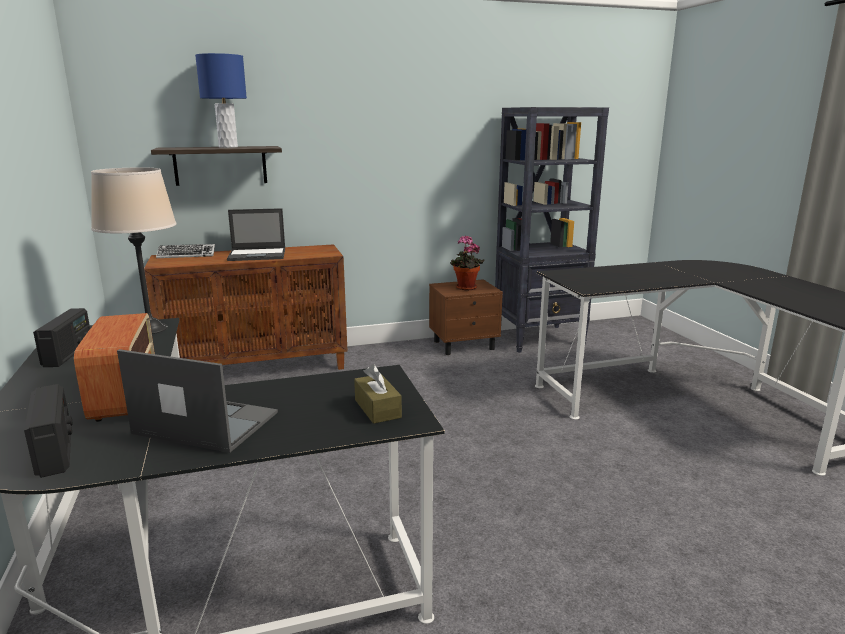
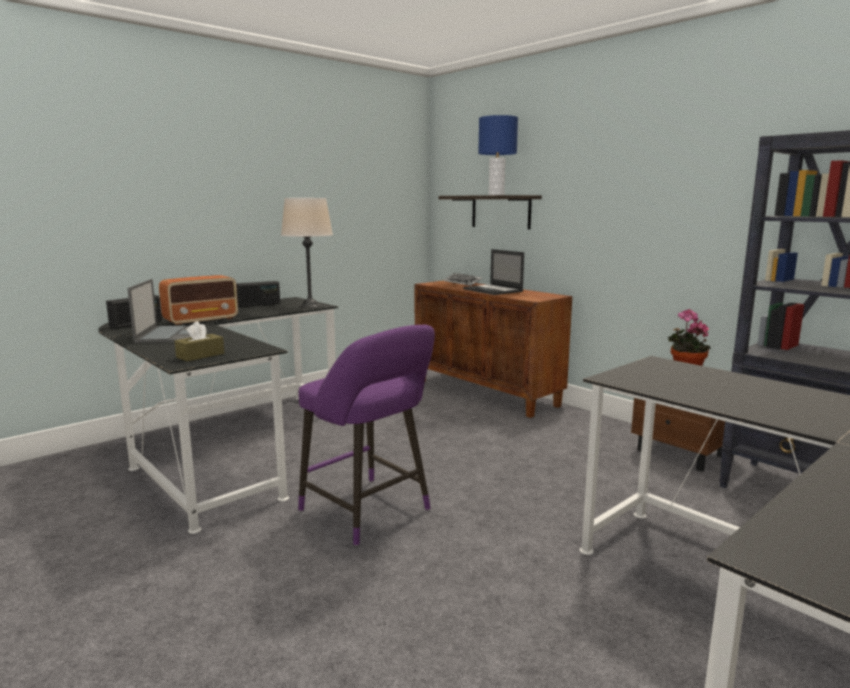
camera: 65 degrees right, 5 degrees down
(465, 489) = (369, 513): none -> purple stool

